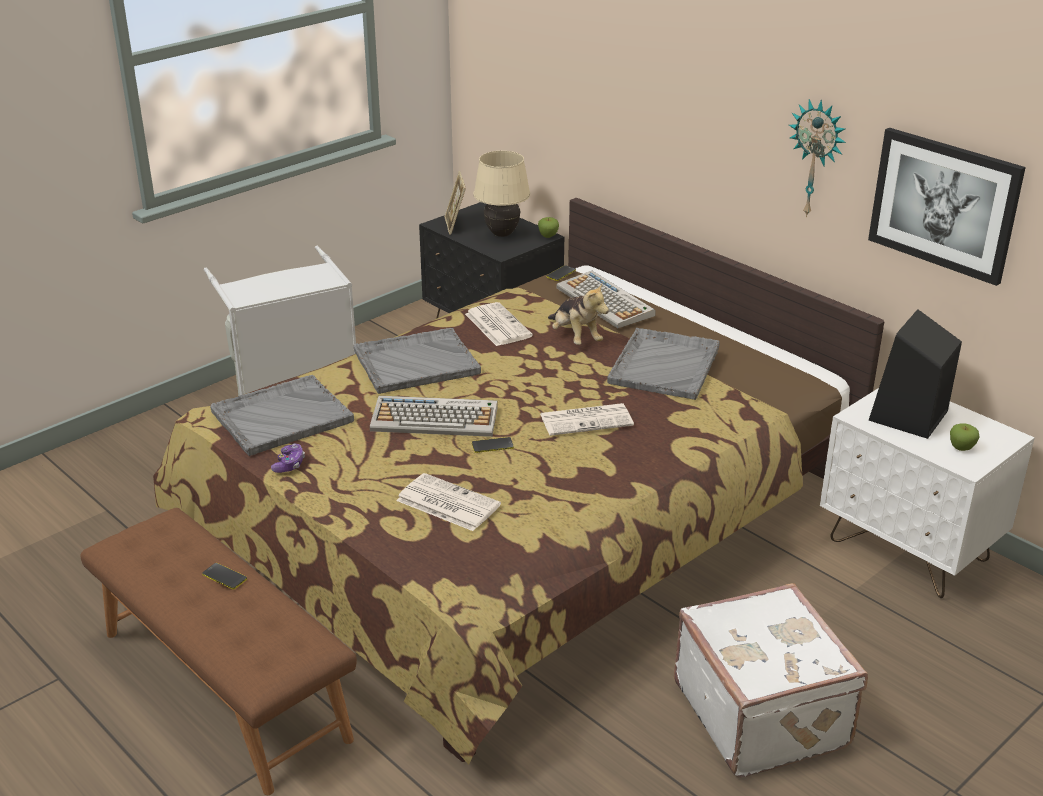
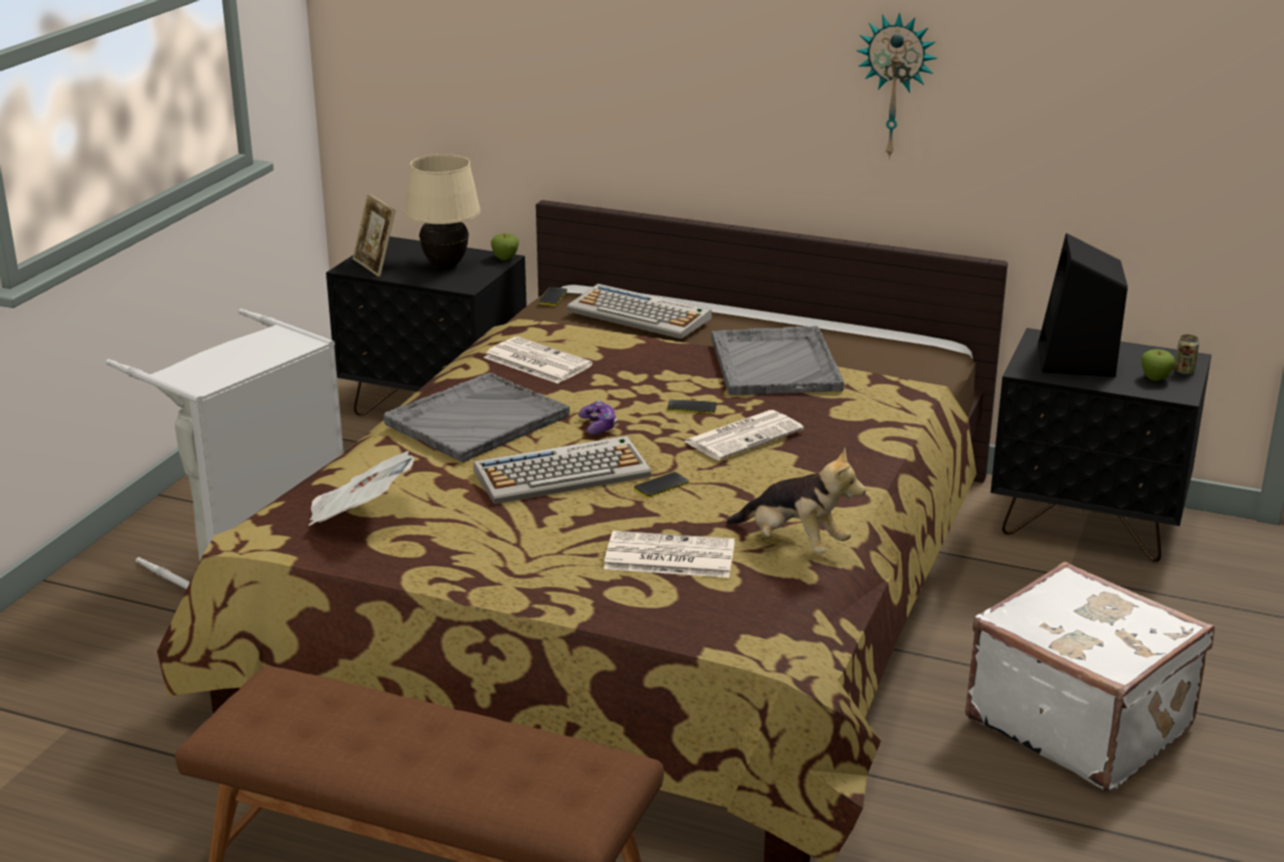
camera: 25 degrees left, 5 degrees down
(224, 576) = (422, 722): phone -> phone (692, 407)
(281, 417) = (360, 515): grey tray -> newspaper
(289, 465) = (426, 563): game controller -> game controller (598, 426)
(575, 338) = (643, 357): plush toy -> plush toy (794, 543)
(909, 551) = (1088, 525): white nightstand -> black nightstand
(944, 204) = (1070, 108): picture -> none
(993, 447) = (1184, 371): none -> can

